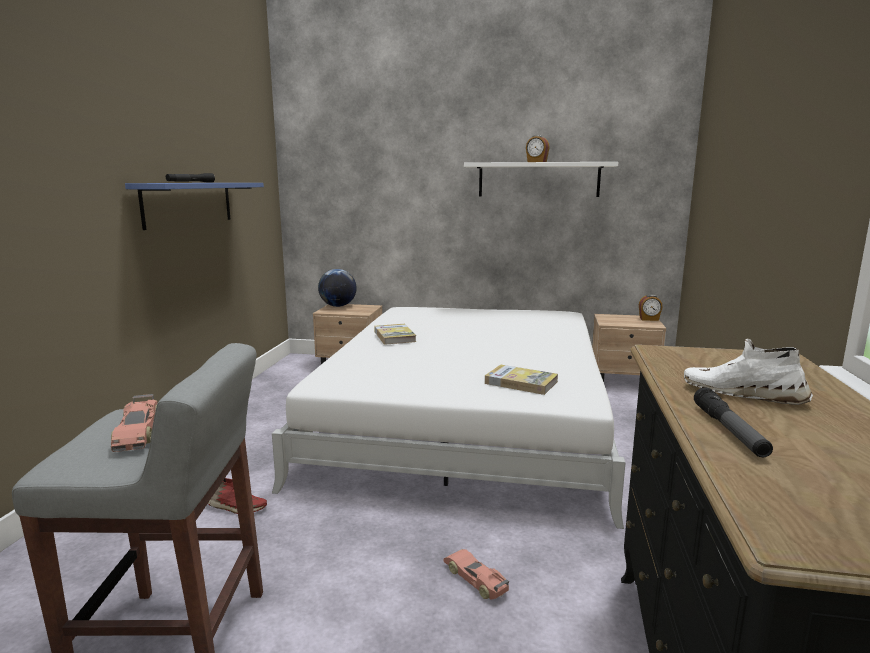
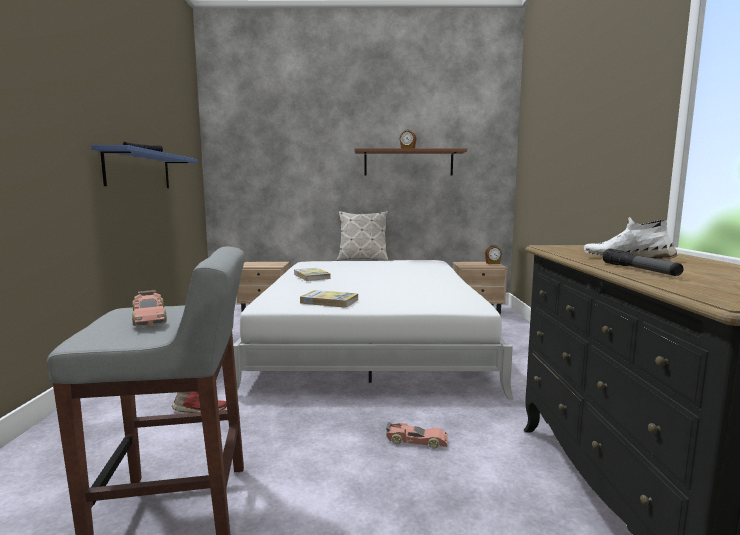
camera: 10 degrees left, 5 degrees down
(338, 306) = (254, 263): globe -> none
(473, 307) = (362, 259): none -> pillow
(475, 579) = (416, 441): toy car -> toy car turned 150 degrees clockwise
(521, 382) = (424, 297): book -> book (329, 301)
(538, 180) = (408, 163): white shelf -> brown shelf

